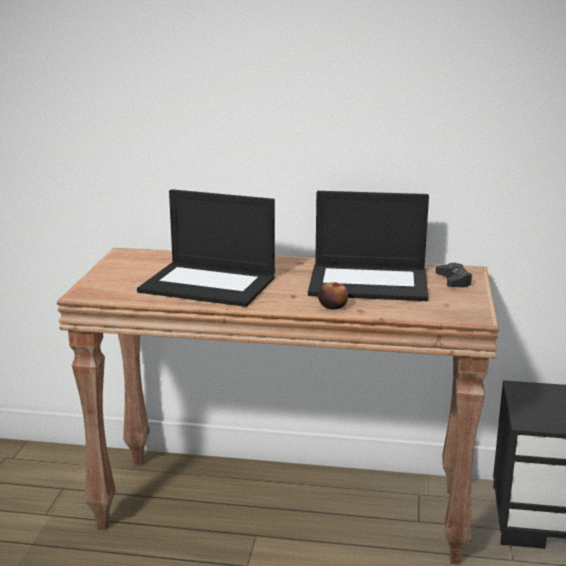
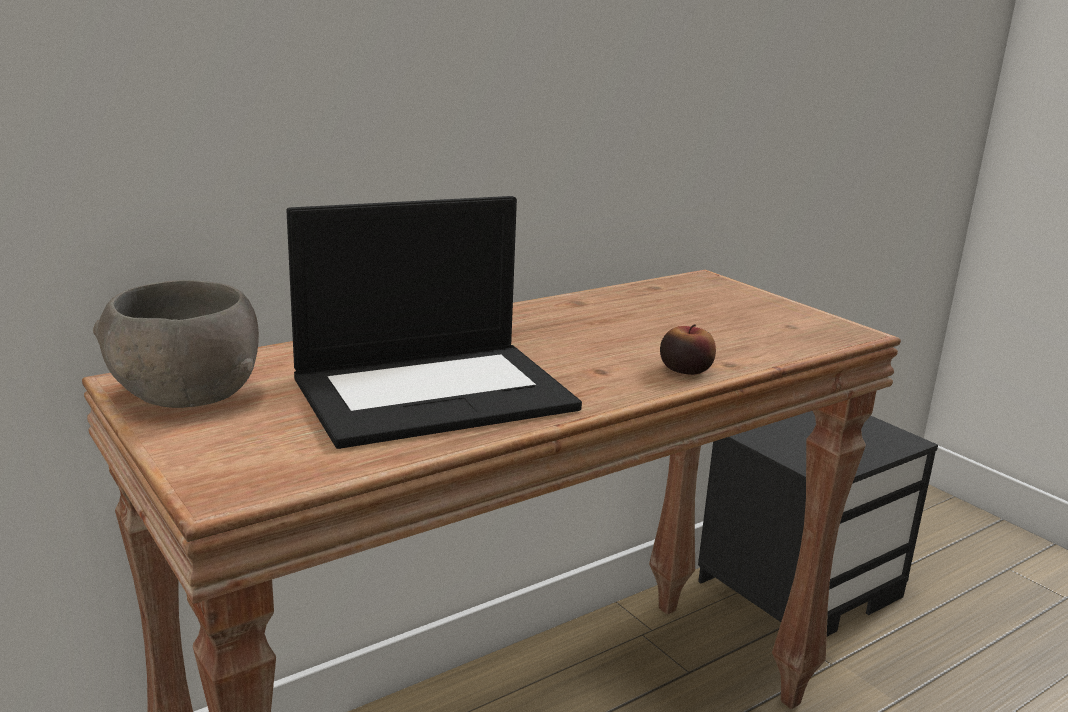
camera: 45 degrees left, 0 degrees up
(129, 261) = (185, 395): none -> grey bowl
(370, 282) = (644, 322): laptop -> none
(454, 281) = (723, 294): black game controller -> none

